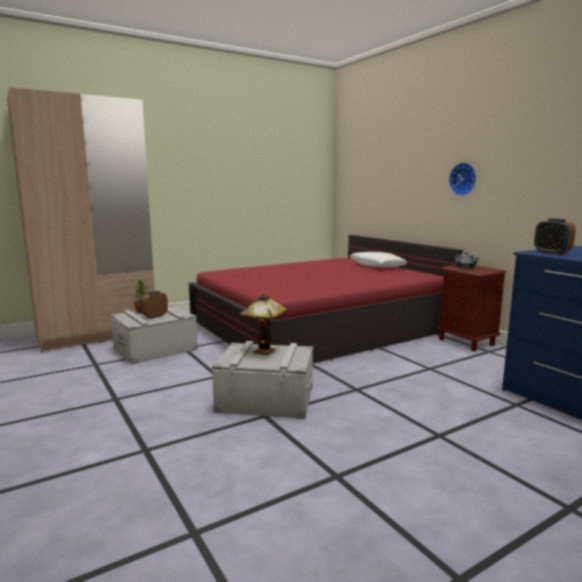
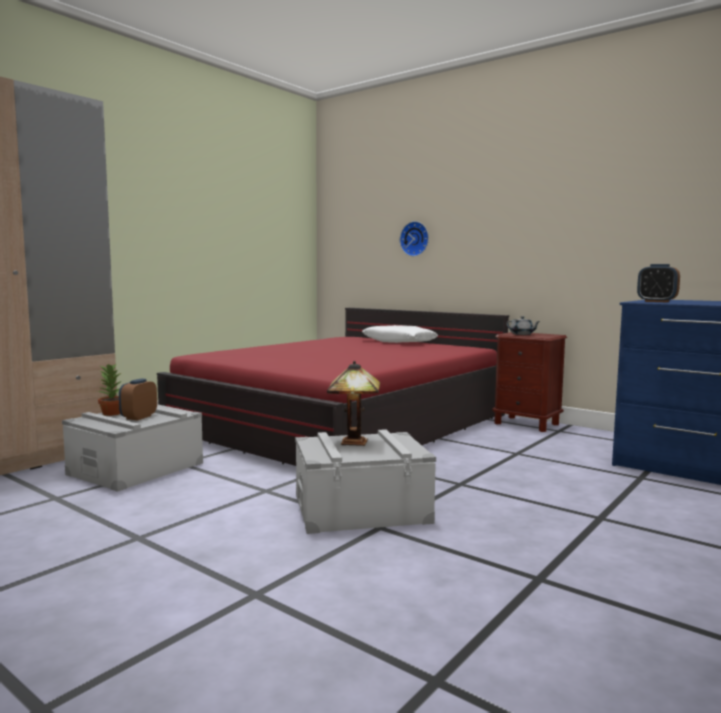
camera: 20 degrees left, 5 degrees down
(464, 179) = (505, 232): wall clock -> wall clock (415, 239)

